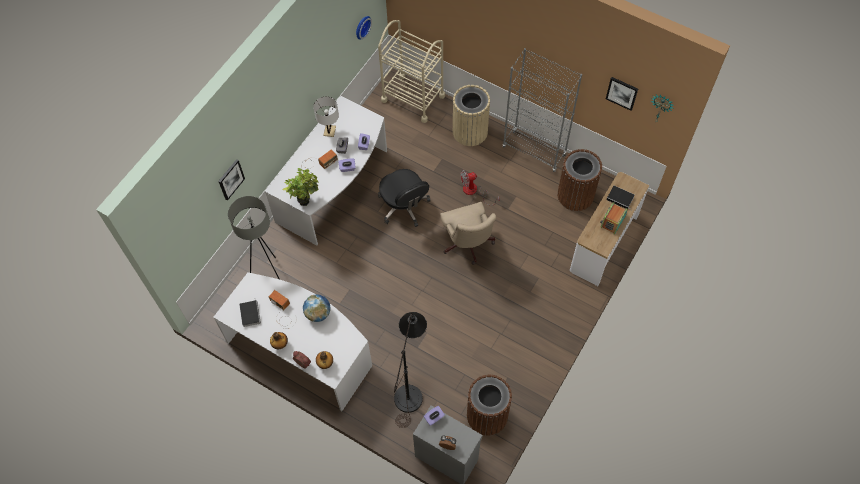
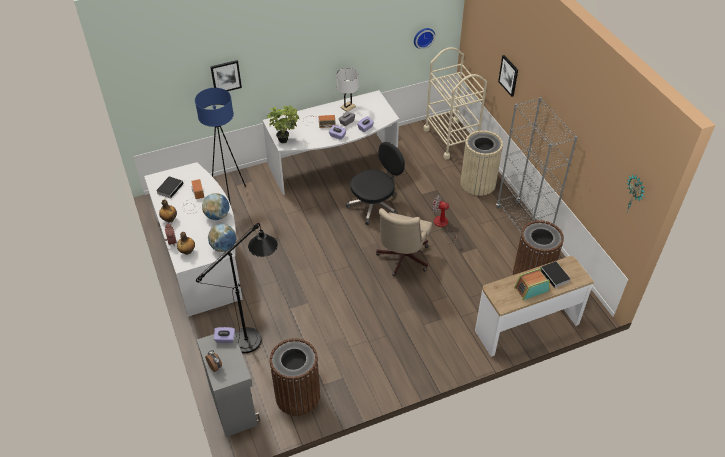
camera: 35 degrees right, 15 degrees down
(270, 276) = (229, 195): grey floor lamp -> blue floor lamp
(351, 339) = (224, 247): none -> globe
(404, 206) = (375, 205): black office chair -> black office chair turned 135 degrees counterclockwise
(622, 93) = (606, 169): picture -> picture (509, 75)

